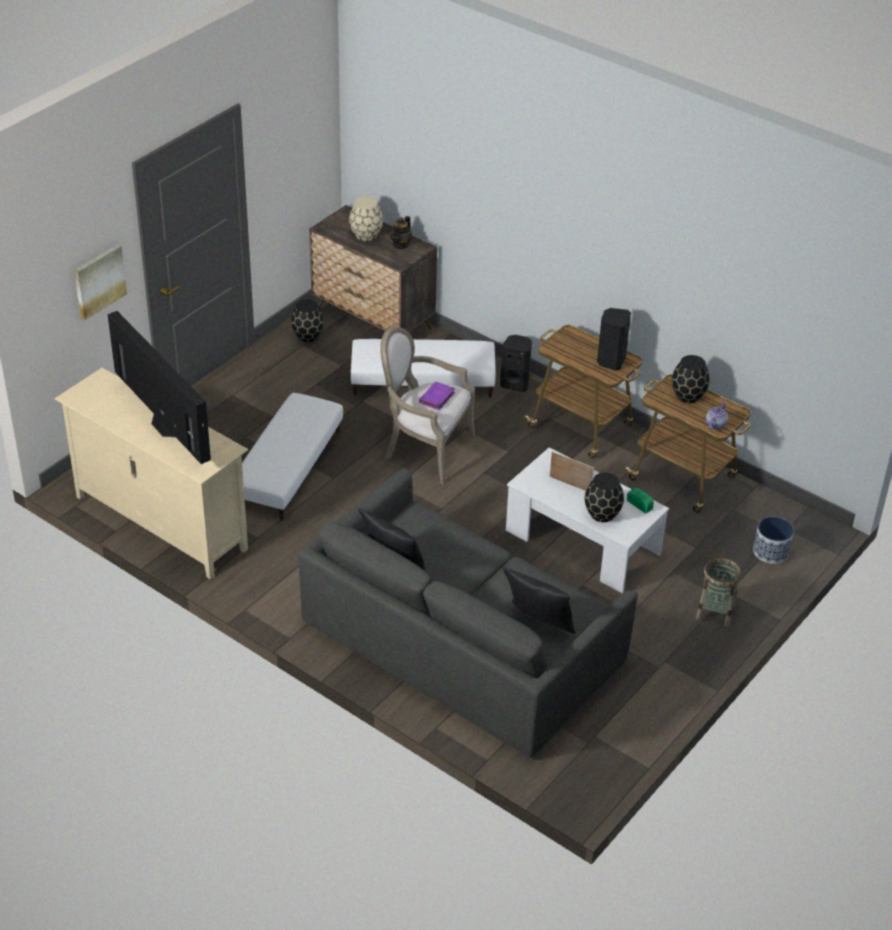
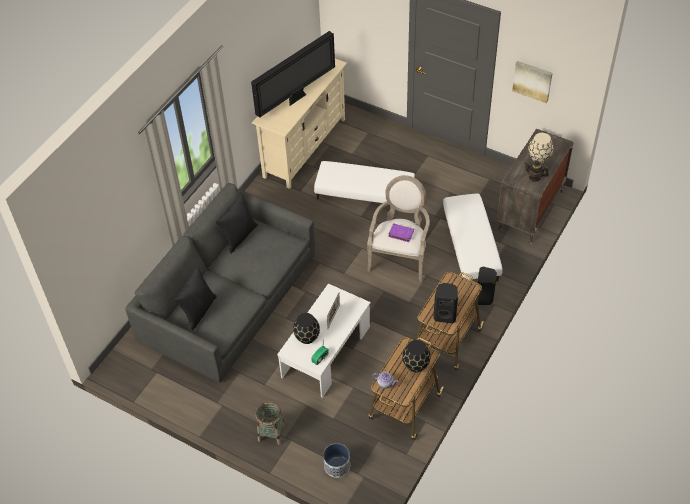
camera: 85 degrees right, 10 degrees up
(99, 281) = (375, 25): picture -> picture (532, 81)
(307, 336) = (500, 179): black vase -> none

